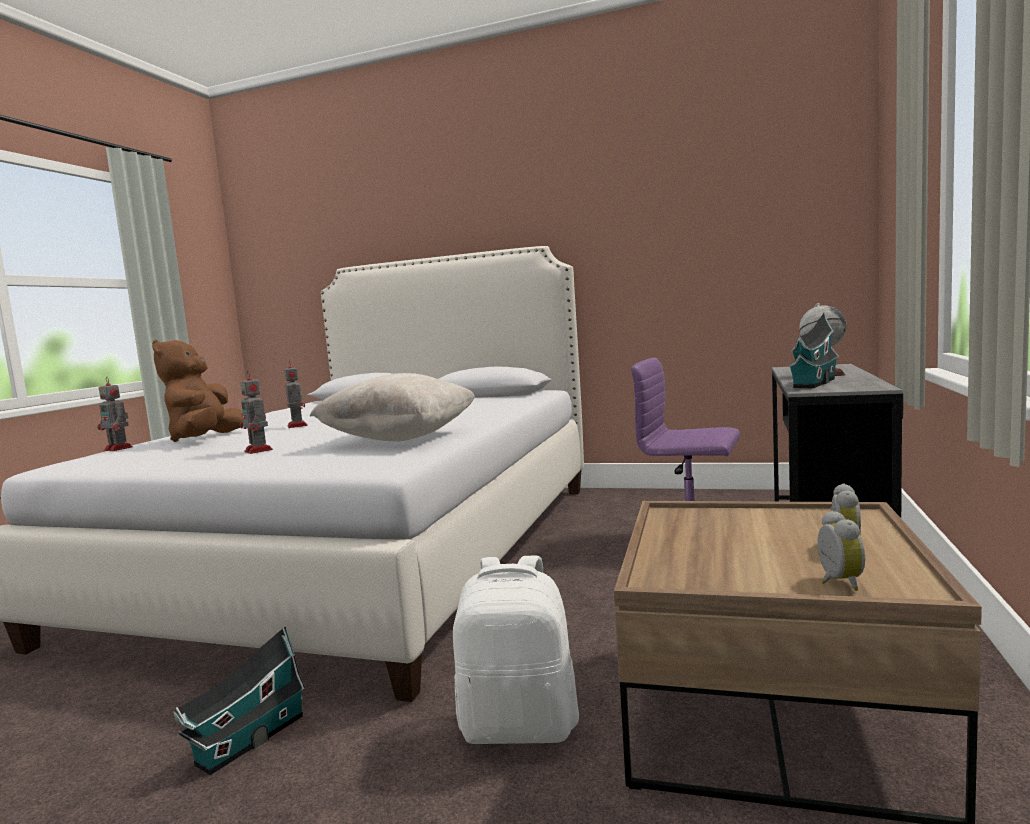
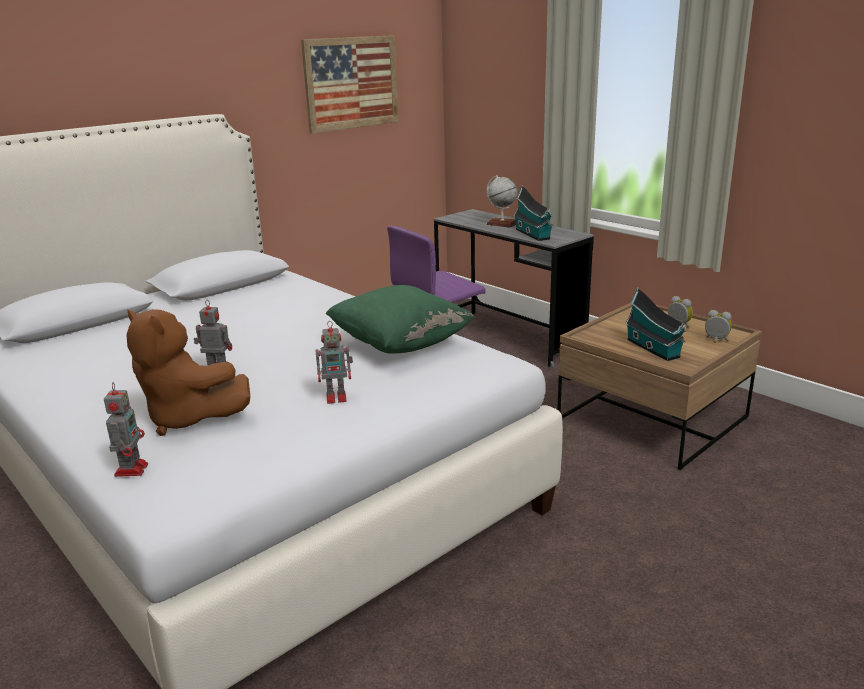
camera: 60 degrees left, 15 degrees up
(119, 448) = (132, 469): toy robot -> toy robot turned 60 degrees counterclockwise
(247, 742) = (540, 581): toy house -> toy house (654, 349)
(400, 438) = (400, 345): beige pillow -> green pillow
(520, 726) = (607, 482): white backpack -> none
(717, 212) = (351, 83): none -> picture

